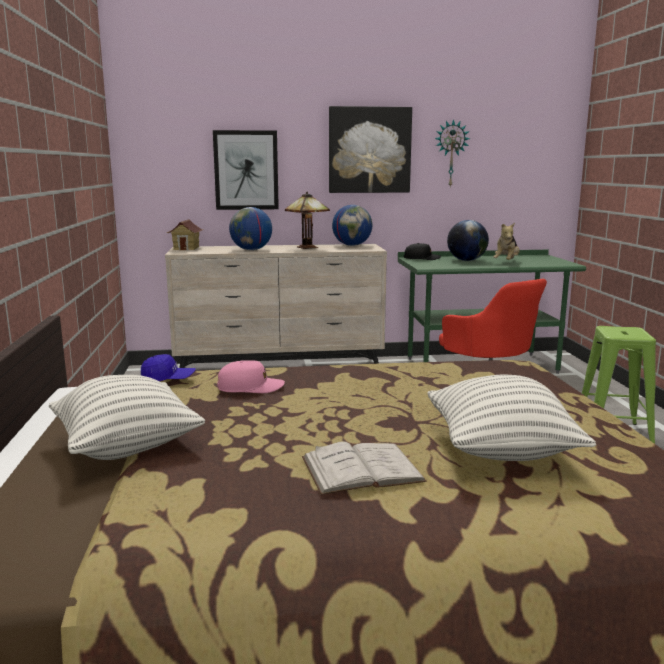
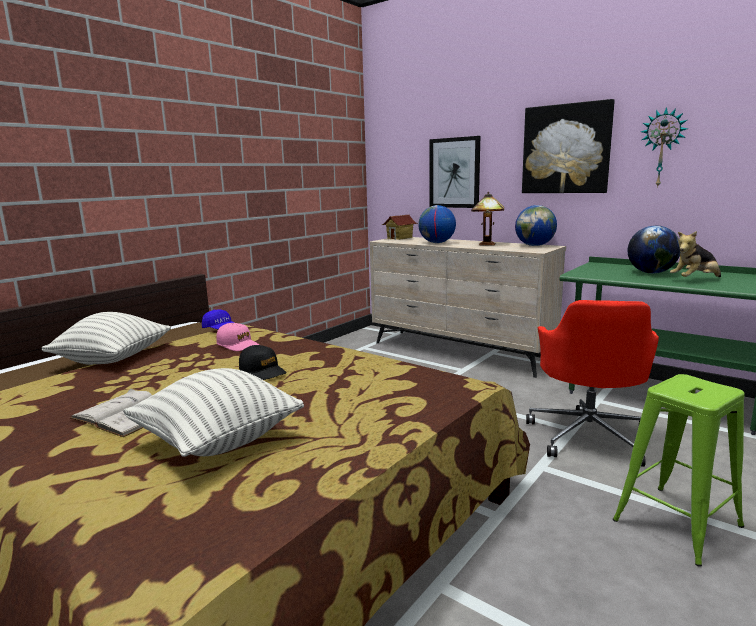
camera: 45 degrees right, 0 degrees up
(422, 258) = (607, 265): black cap -> black cap (262, 371)

